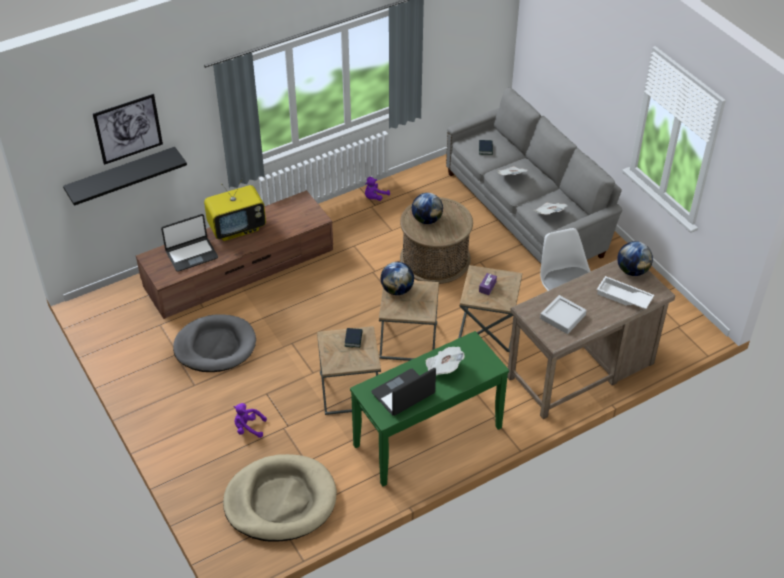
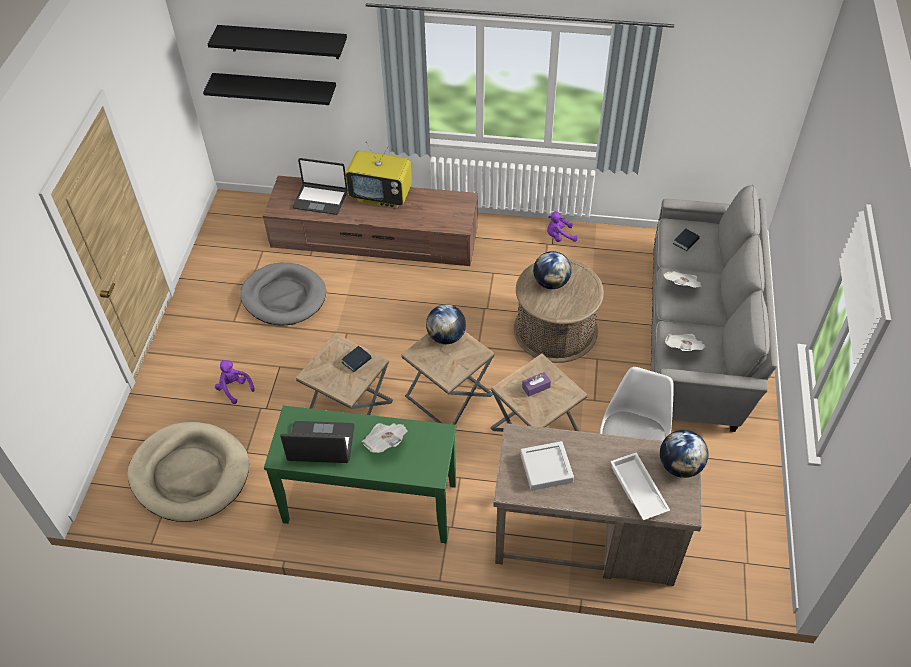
camera: 40 degrees right, 5 degrees up
(128, 129) = (283, 42): picture -> black shelf

